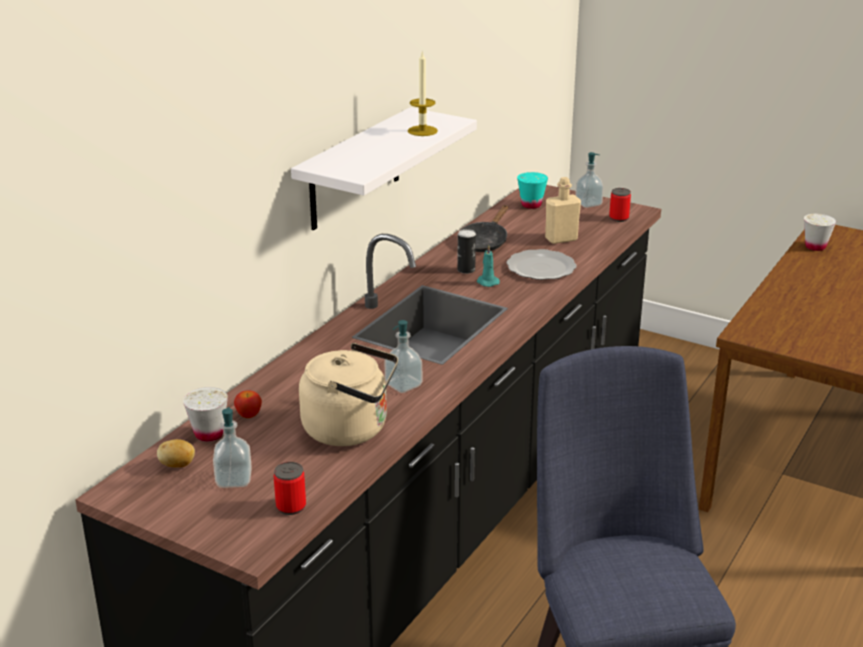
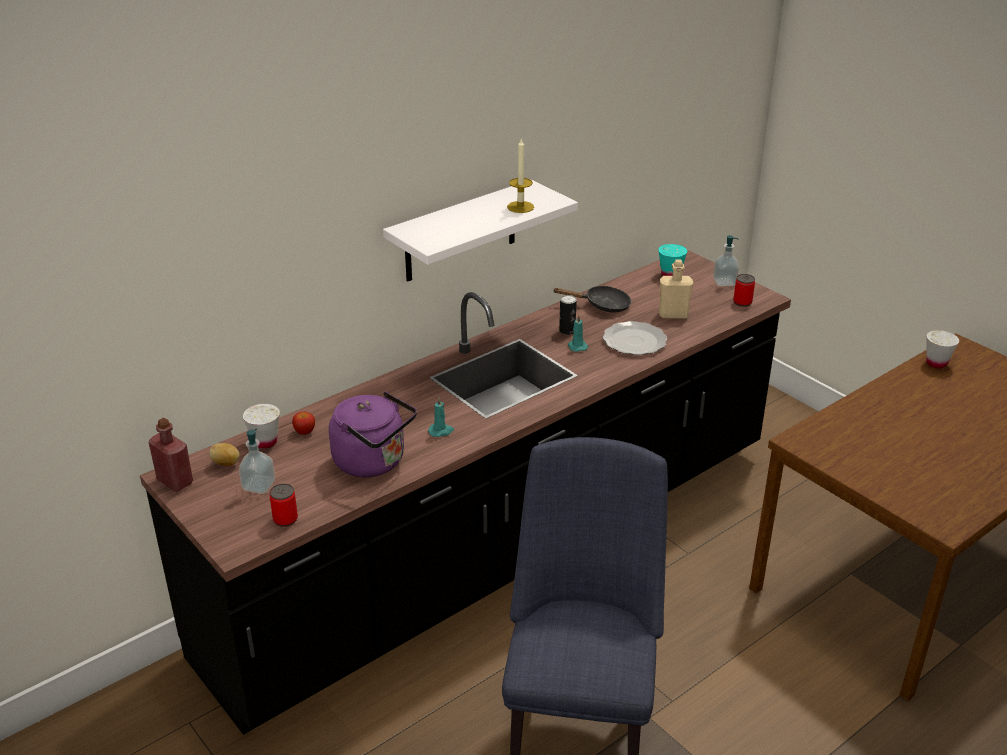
camera: 20 degrees right, 5 degrees up
(126, 496) = (175, 481): none -> red bottle
(351, 429) = (374, 462): beige kettle -> purple kettle
(403, 385) = (441, 431): soap dispenser -> turquoise candle
(484, 242) = (602, 305): black frying pan -> black frying pan turned 135 degrees counterclockwise

